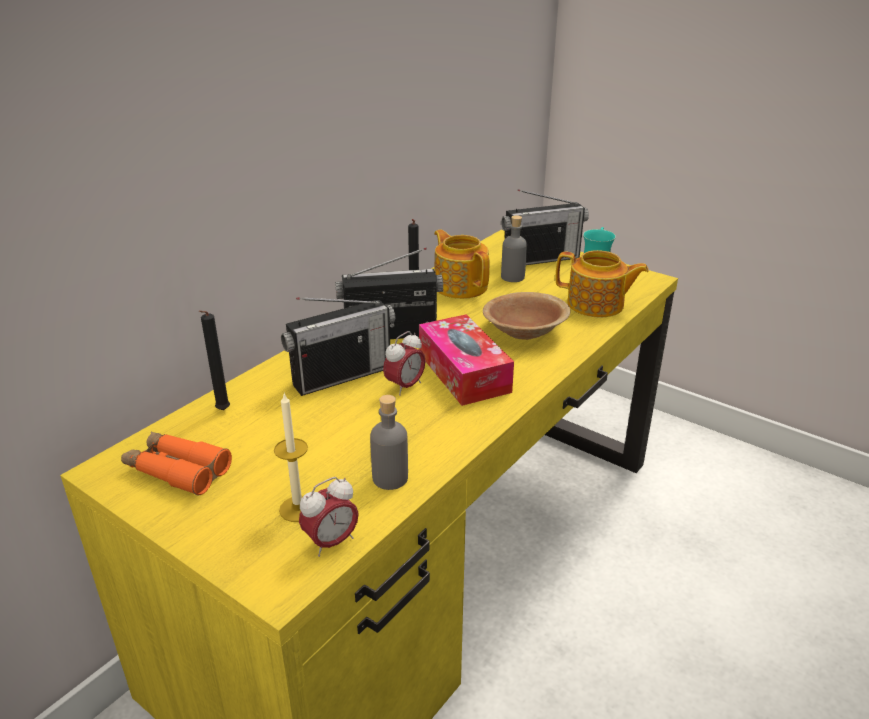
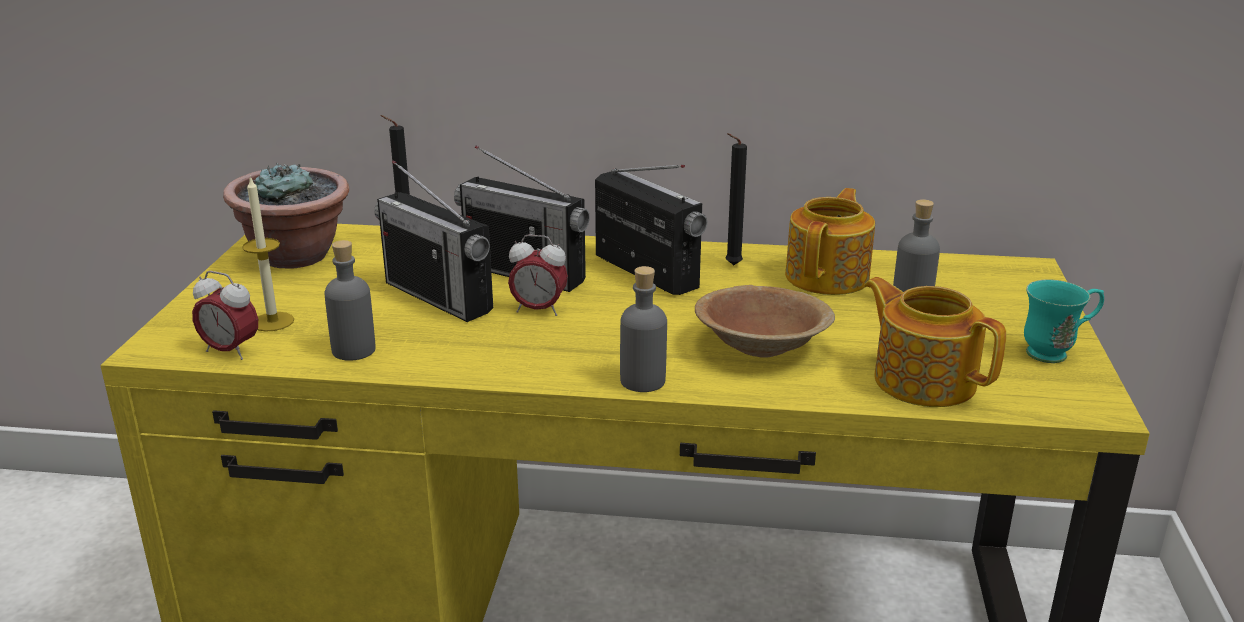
camera: 60 degrees right, 5 degrees down
(177, 470) = (296, 256): orange binoculars -> potted plant
(463, 372) = (608, 334): tissue box -> none
(533, 379) = (643, 381): none -> grey bottle
(541, 259) = (1006, 307): radio -> radio (438, 297)
(596, 305) = (923, 380): teapot -> teapot turned 150 degrees clockwise

